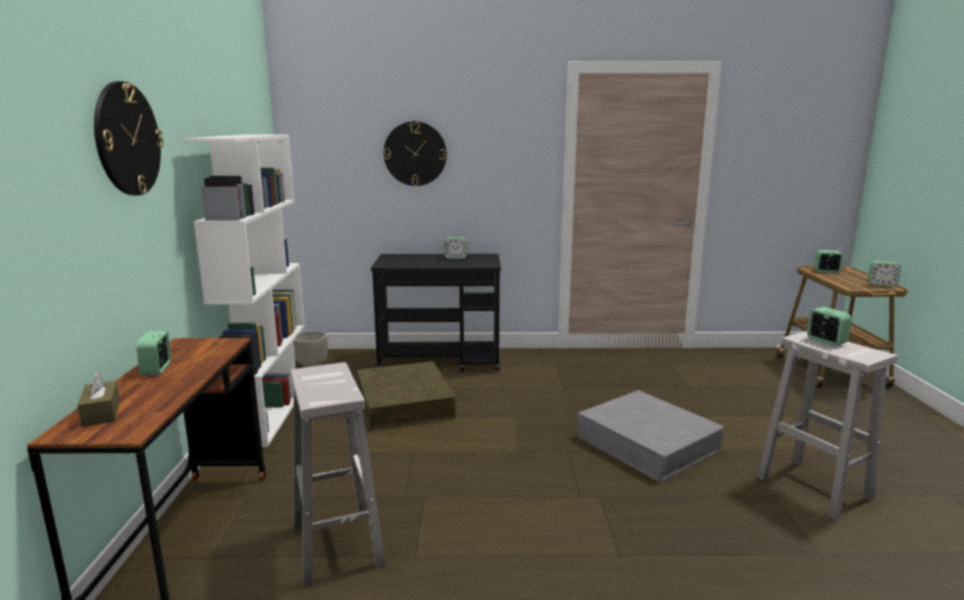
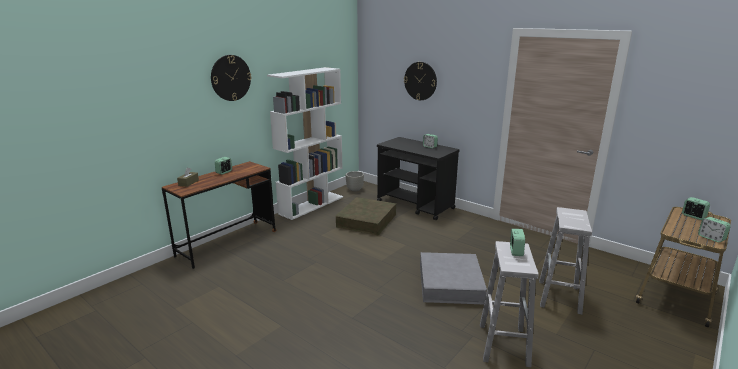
camera: 40 degrees right, 5 degrees up
(338, 546) = (265, 265): white stool -> white stool (559, 297)

